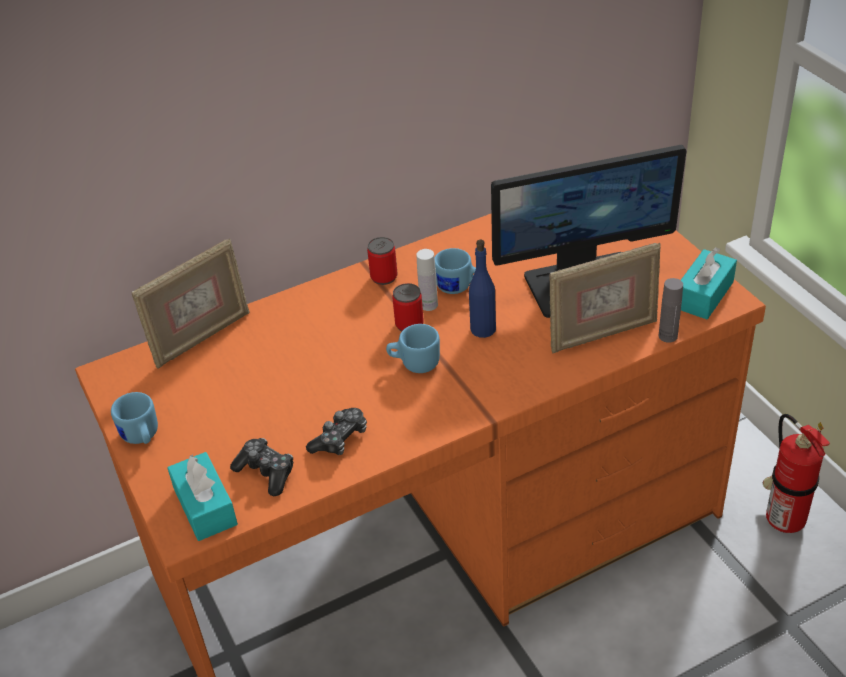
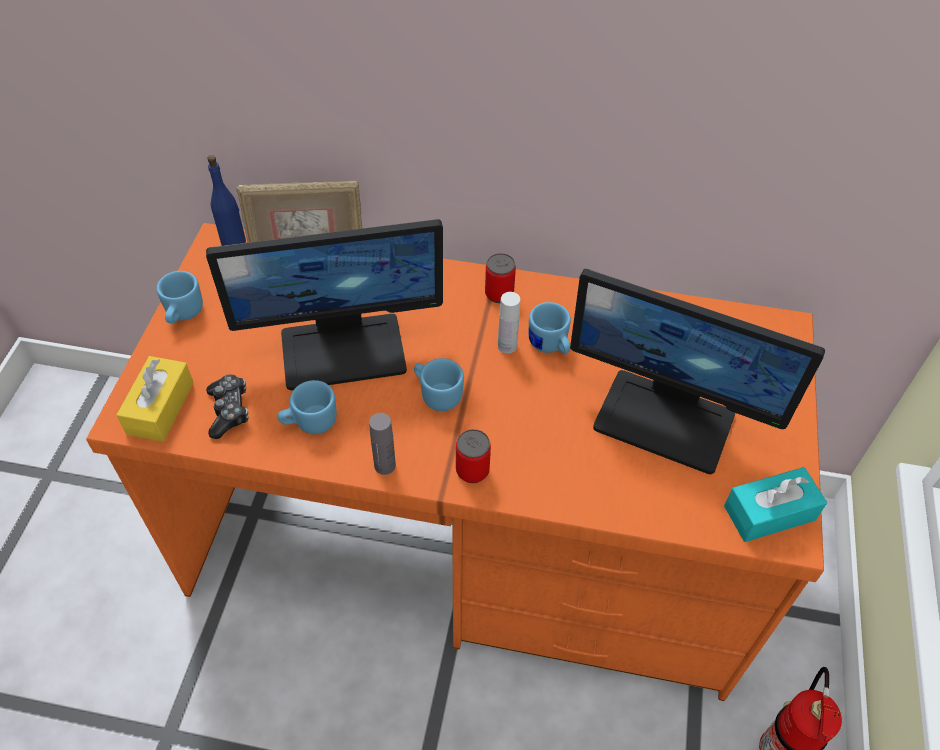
camera: 35 degrees right, 10 degrees up
(205, 506) = (160, 408): turquoise tissue box -> yellow tissue box
(309, 379) = (344, 349): none -> monitor
(340, 439) = (309, 422): game controller -> blue mug
(409, 324) = (472, 354): can -> can (472, 470)
(483, 329) = (527, 401): blue bottle -> blue bottle (234, 242)
(602, 333) = (626, 483): picture frame -> none
(668, 336) = (686, 531): grey bottle -> grey bottle (385, 465)

